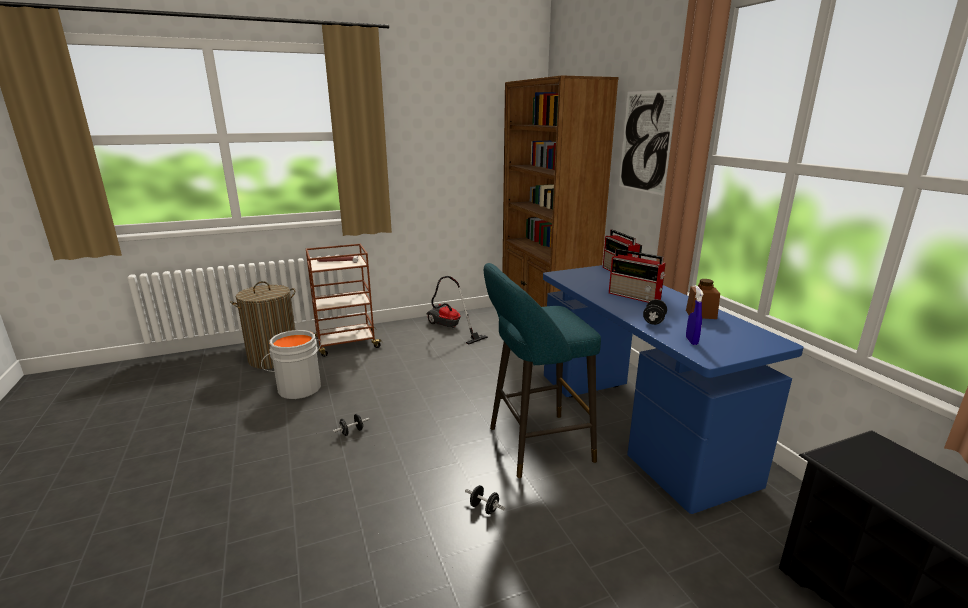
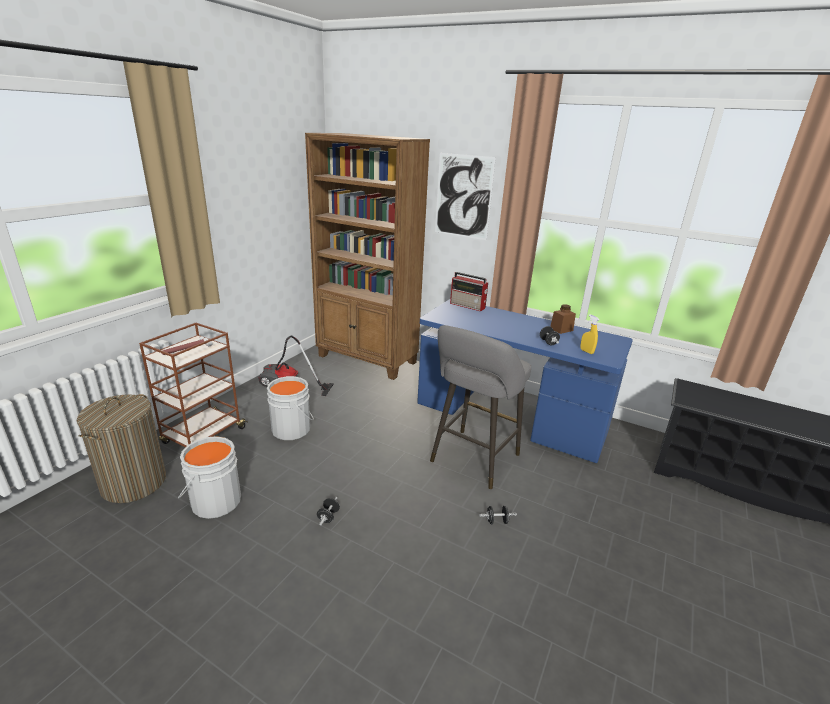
camera: 40 degrees left, 5 degrees up
(411, 360) = (293, 429): none -> grey bucket
(534, 445) = (472, 460): turquoise stool -> grey stool
(635, 296) = (509, 325): radio -> none
(691, 341) = (586, 351): blue spray bottle -> yellow spray bottle

